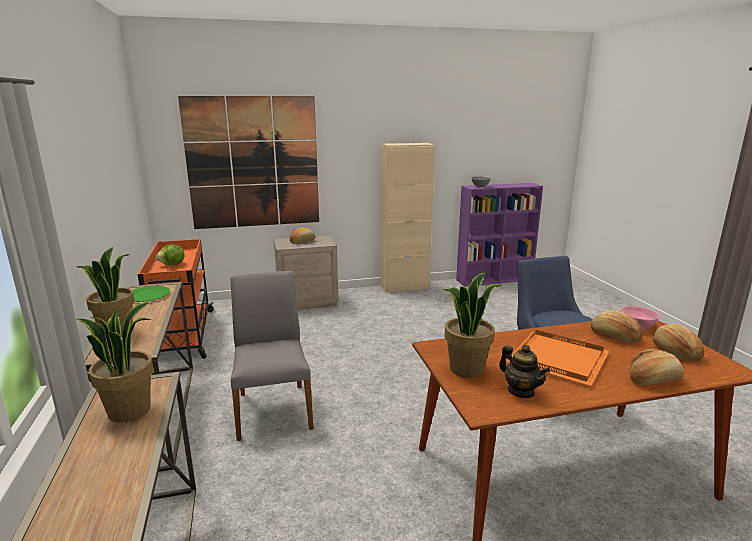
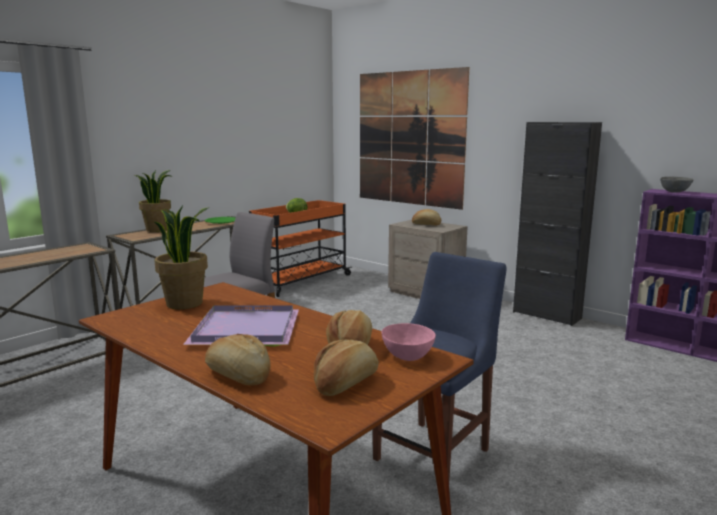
camera: 55 degrees right, 5 degrees down
(130, 410) = (60, 253): potted plant -> none
(404, 287) = (546, 315): beige cabinet -> black cabinet
(521, 391) = (155, 325): teapot -> none
(556, 359) = (244, 329): orange tray -> purple tray

